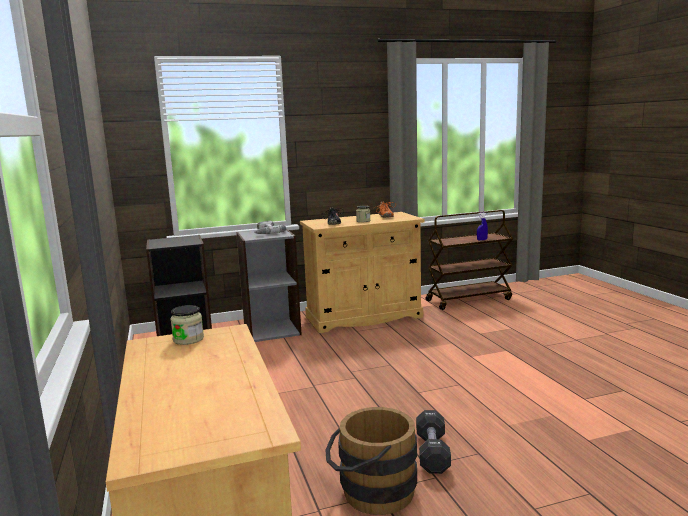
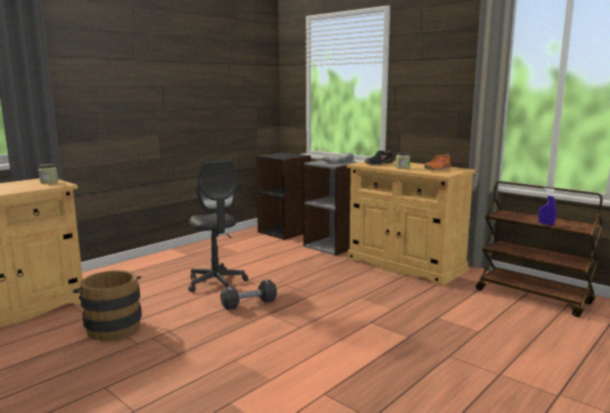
camera: 60 degrees right, 0 degrees up
(303, 405) = (216, 283): none -> grey office chair
(432, 453) = (171, 336): black dumbbell -> black dumbbell (249, 303)

